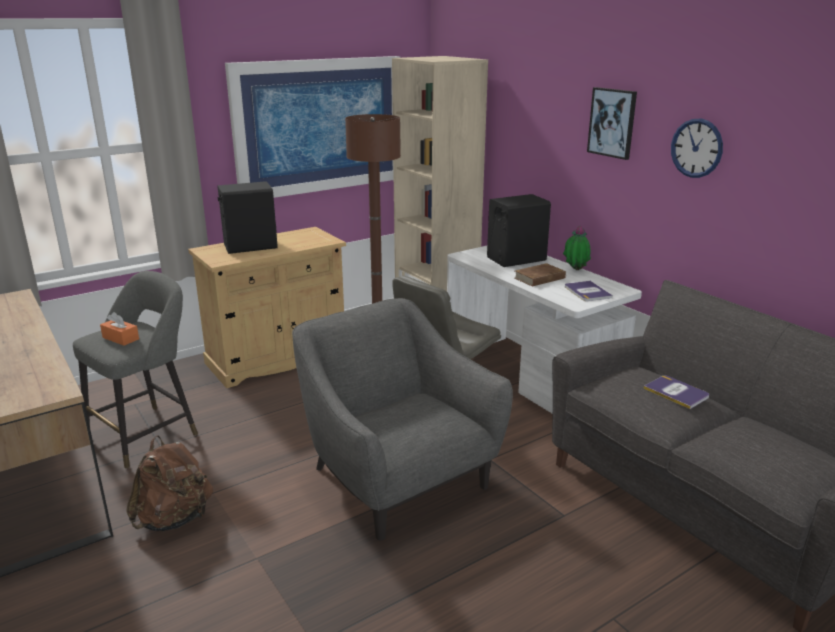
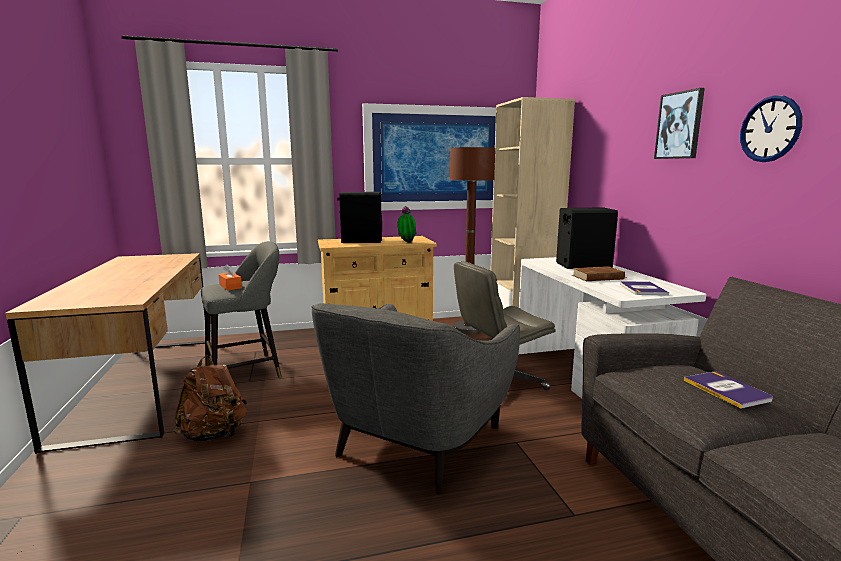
camera: 20 degrees right, 10 degrees down
(396, 478) = (416, 440): grey armchair -> grey armchair turned 135 degrees counterclockwise
(575, 270) = (638, 275): potted plant -> potted plant (406, 243)

